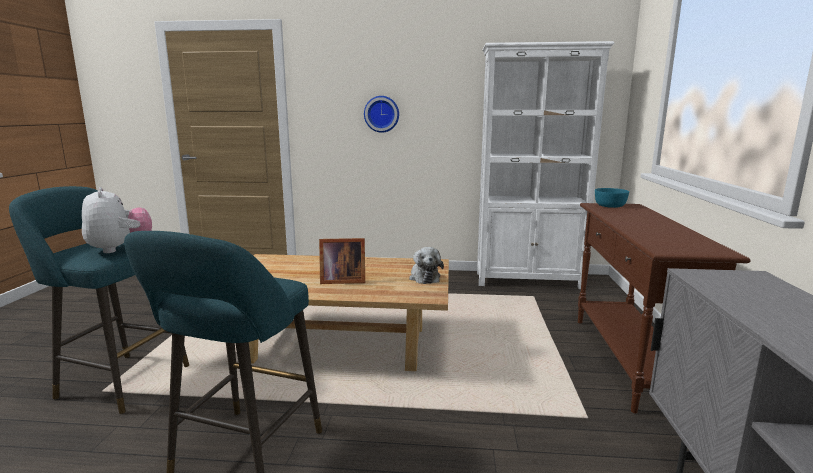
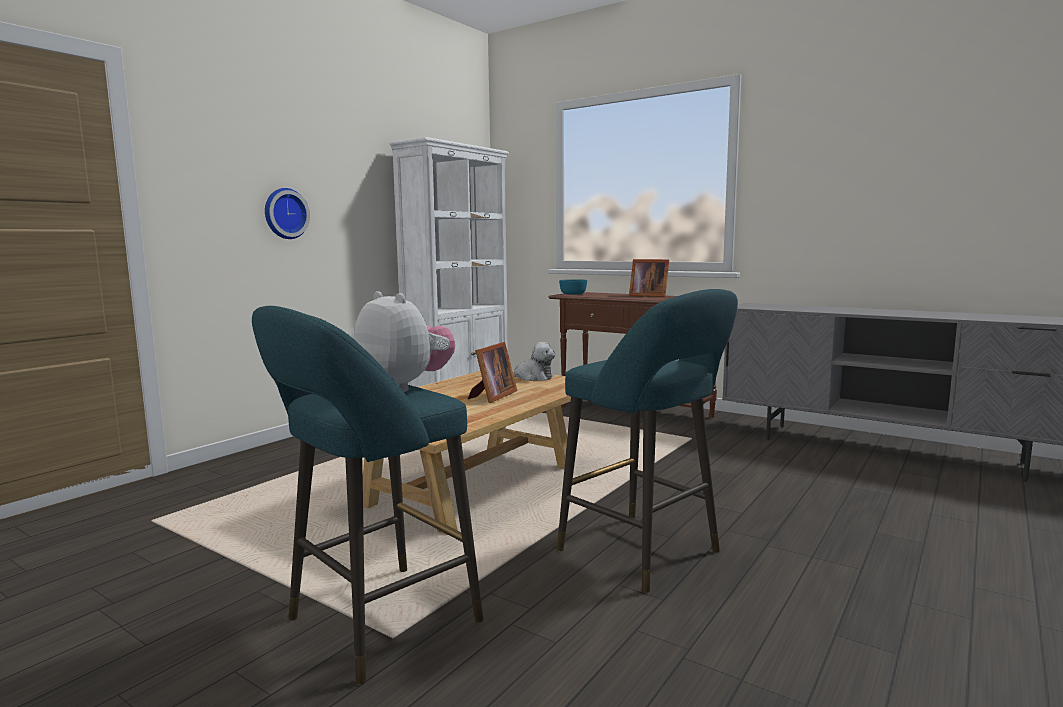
camera: 60 degrees left, 5 degrees down
(120, 249) = (405, 386): plush toy -> plush toy turned 45 degrees clockwise
(663, 226) = (648, 296): none -> picture frame

